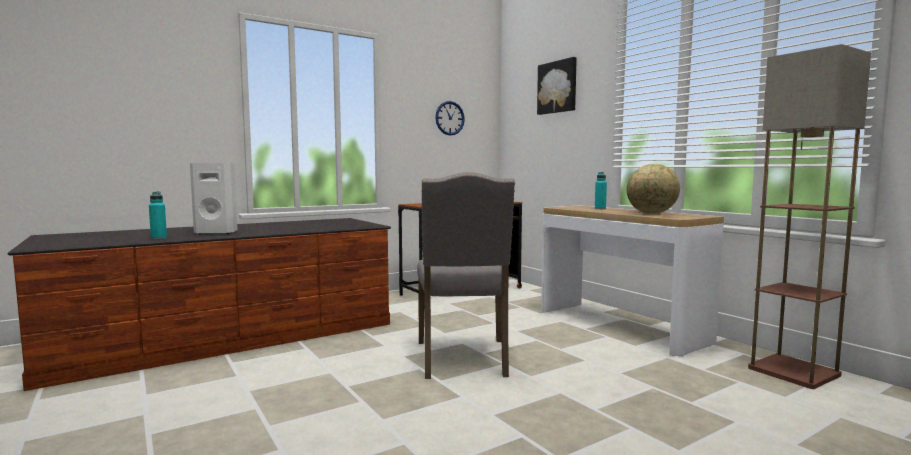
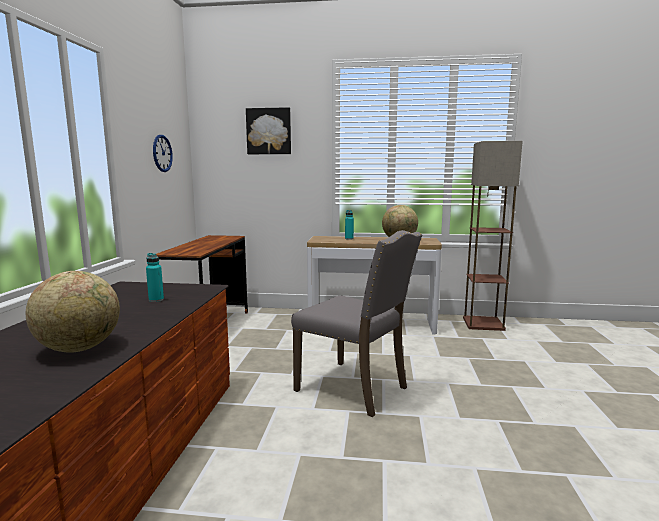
camera: 50 degrees left, 5 degrees up
(159, 238) = (42, 389): turquoise bottle -> turquoise bottle (156, 300)
(218, 232) = (80, 348): white speaker -> globe

